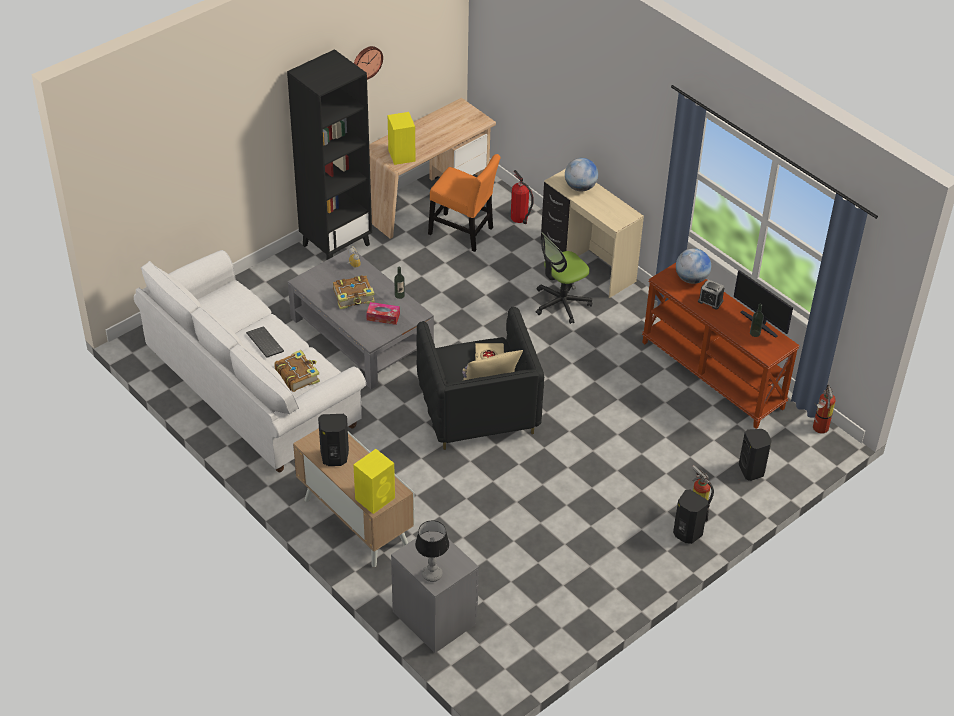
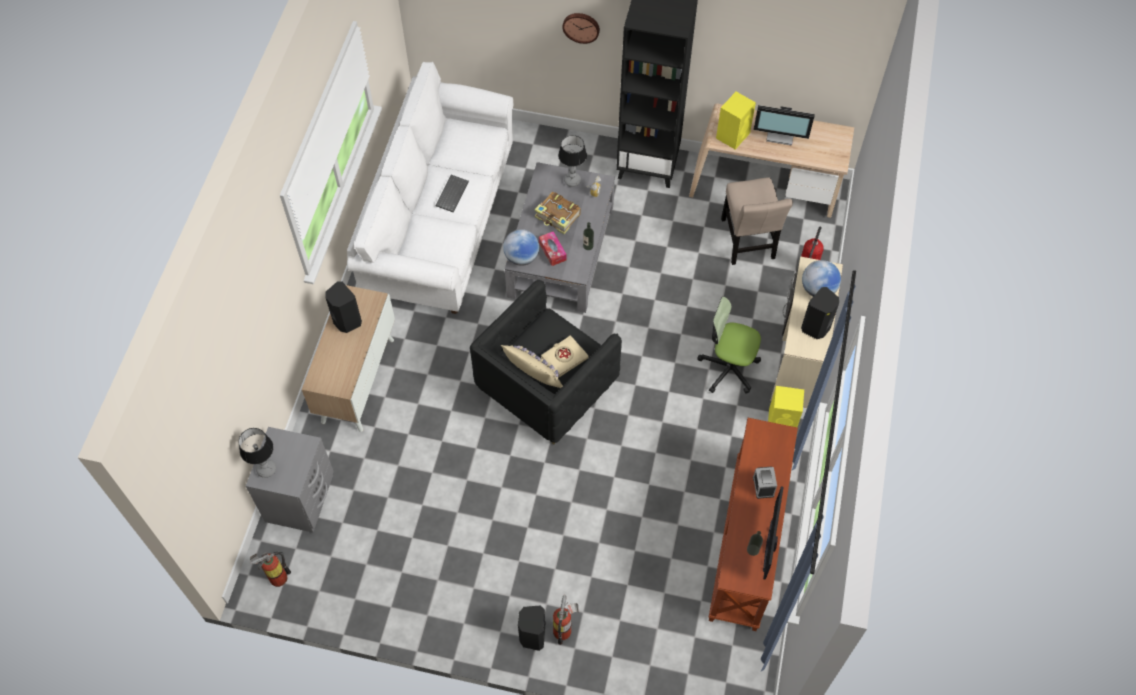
camera: 55 degrees right, 15 degrees up
(297, 375) = (432, 238): book -> none
(328, 271) = (572, 180): none -> table lamp
(366, 62) = (740, 30): wall clock -> wall clock (581, 26)
(375, 498) = (324, 377): yellow speaker -> yellow speaker (782, 421)
(428, 133) = (780, 134): none -> monitor
(463, 232) = (747, 242): orange chair -> beige chair
(691, 279) = (779, 452): globe -> globe (521, 257)
(752, 470) = (652, 647): black speaker -> black speaker (816, 328)
(819, 429) = (755, 677): fire extinguisher -> fire extinguisher (275, 578)

